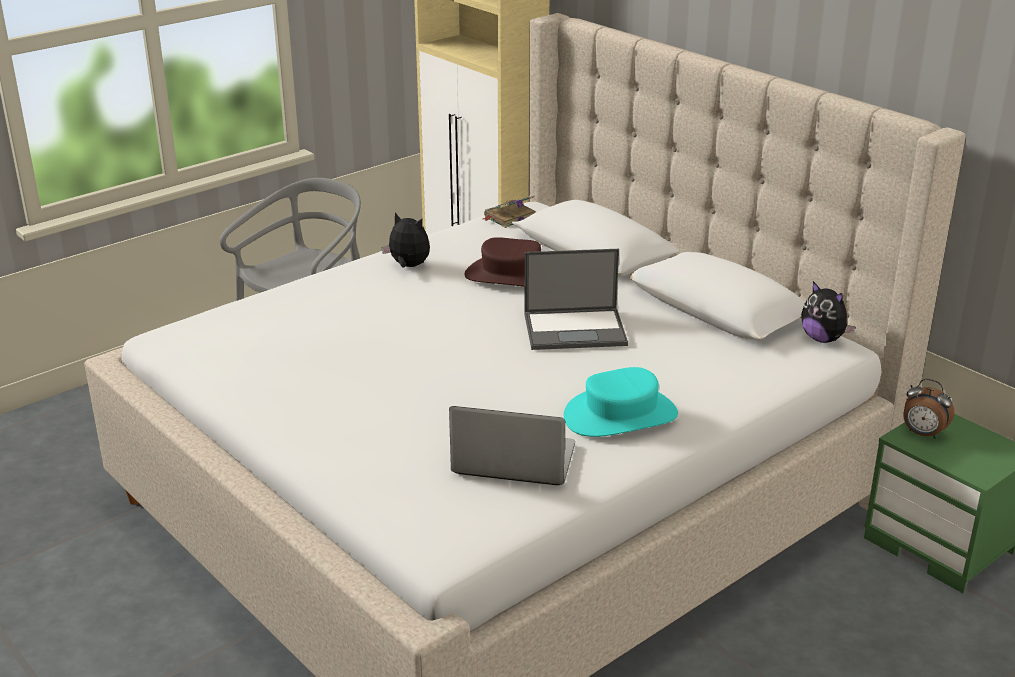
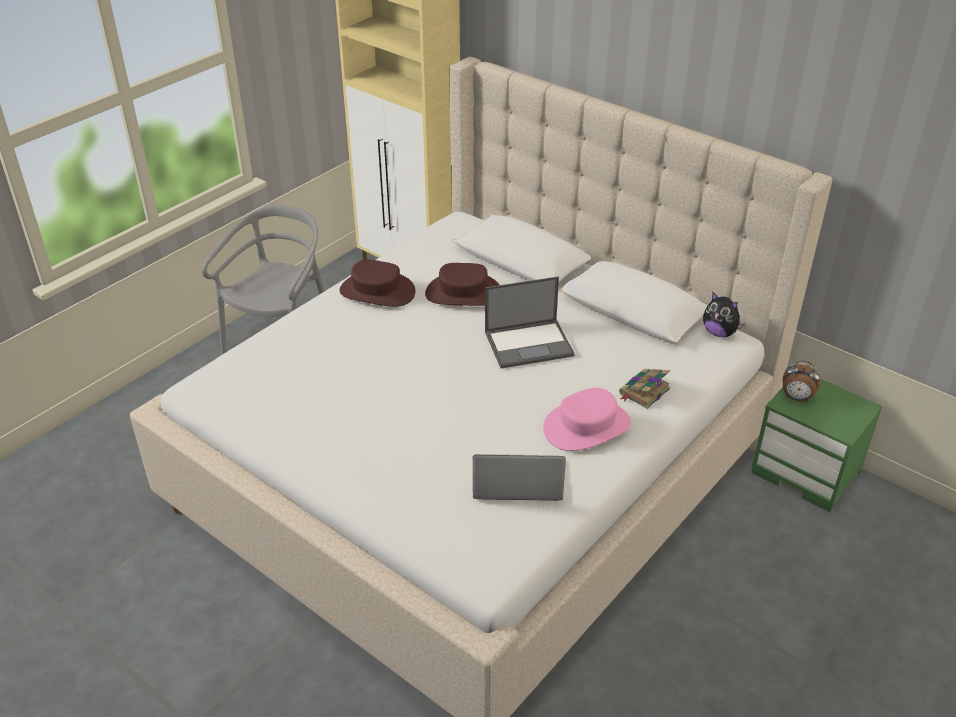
camera: 10 degrees left, 10 degrees up
(408, 266) = (377, 292): plush toy -> brown hat
(509, 217) = (444, 232): book -> book (643, 392)
(620, 416) = (587, 426): turquoise hat -> pink hat

